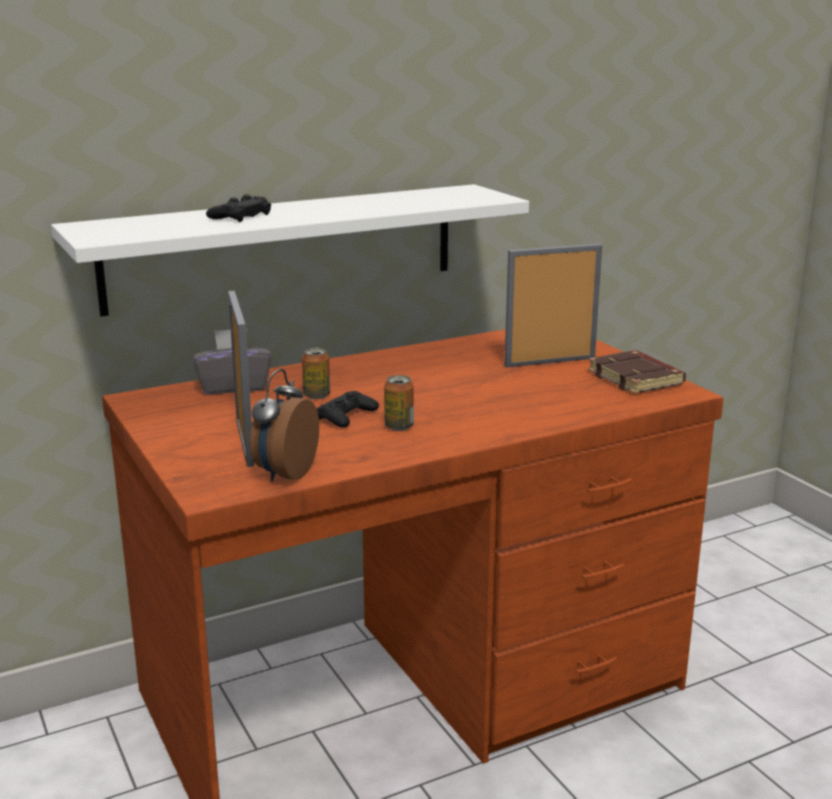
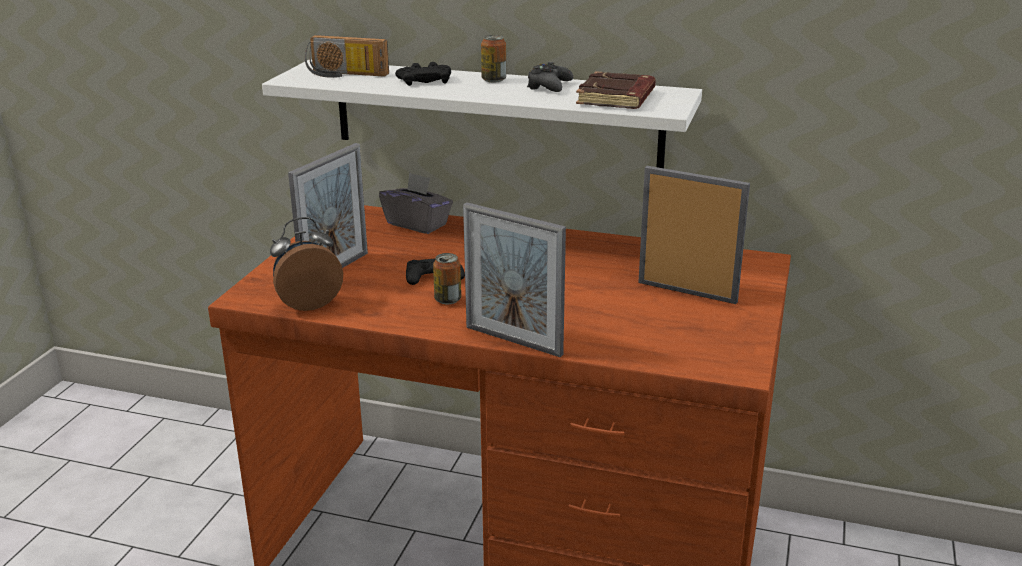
camera: 45 degrees right, 5 degrees up
(144, 226) = (345, 75): none -> radio
(316, 395) = (451, 252): can -> can (494, 80)
(362, 201) = (549, 86): none -> black game controller
(514, 432) = (513, 340): none -> picture frame
(637, 379) = (726, 339): brown book -> brown book (617, 98)

